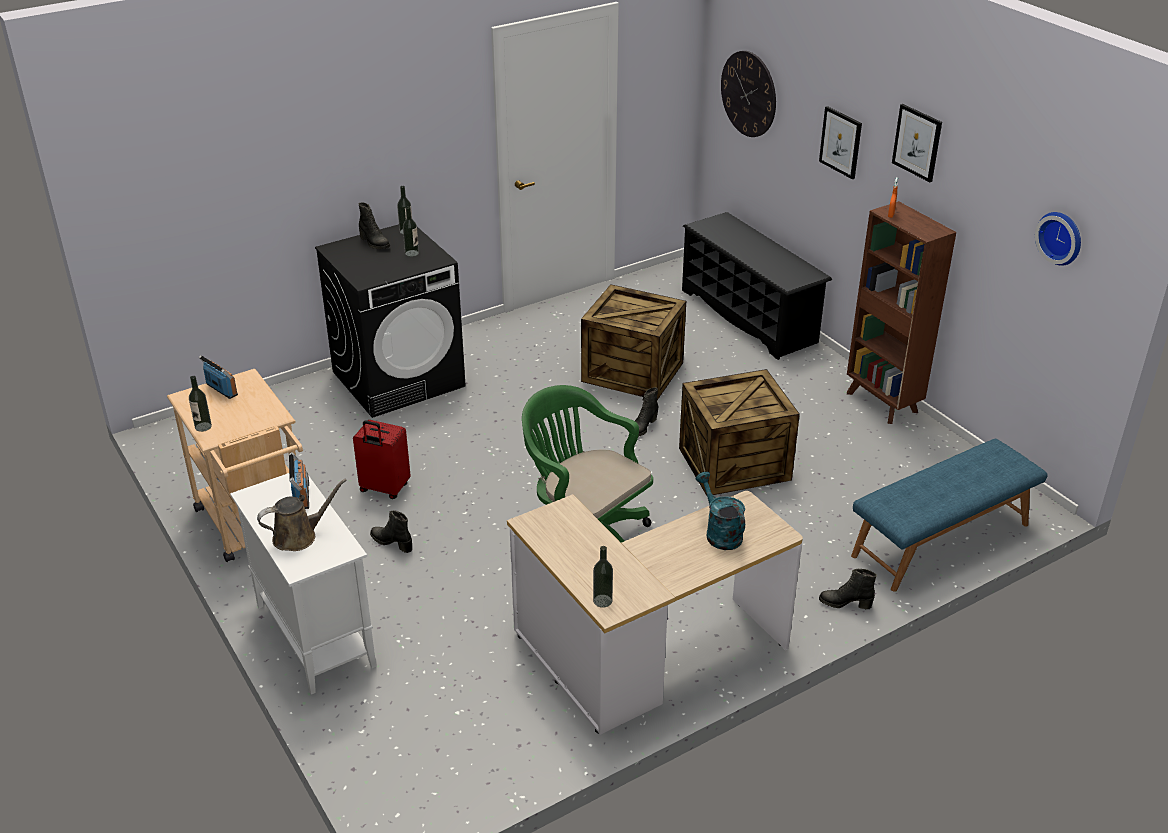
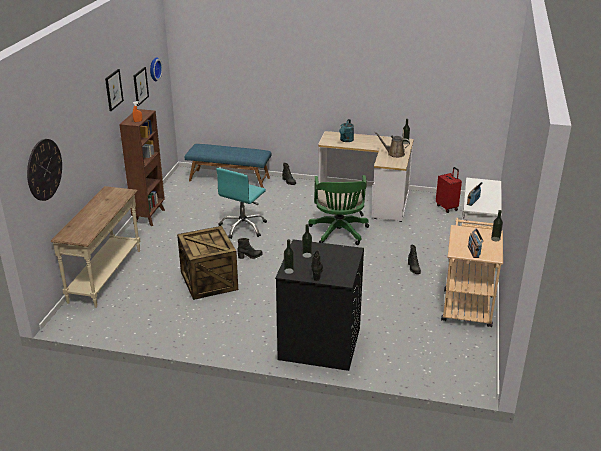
camera: 135 degrees left, 5 degrees down
(299, 536) = (486, 190): brown watering can -> brown watering can (394, 154)
(384, 489) = (393, 290): red suitcase -> red suitcase (447, 207)
(734, 463) = (243, 227): crate -> turquoise office chair
(749, 316) = (106, 276): black shoe rack -> beige console table
(841, 142) = (90, 131): picture -> picture (140, 86)

